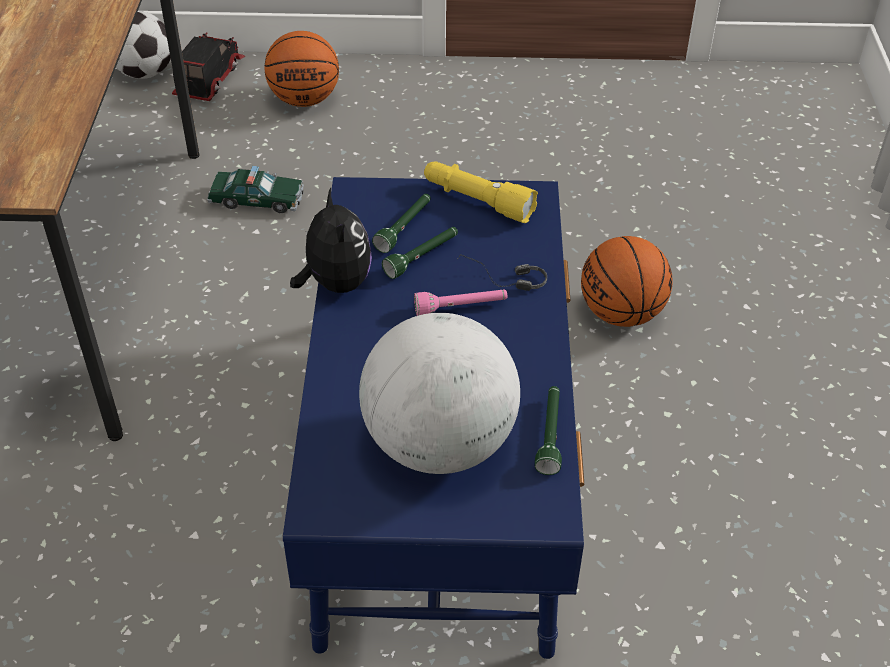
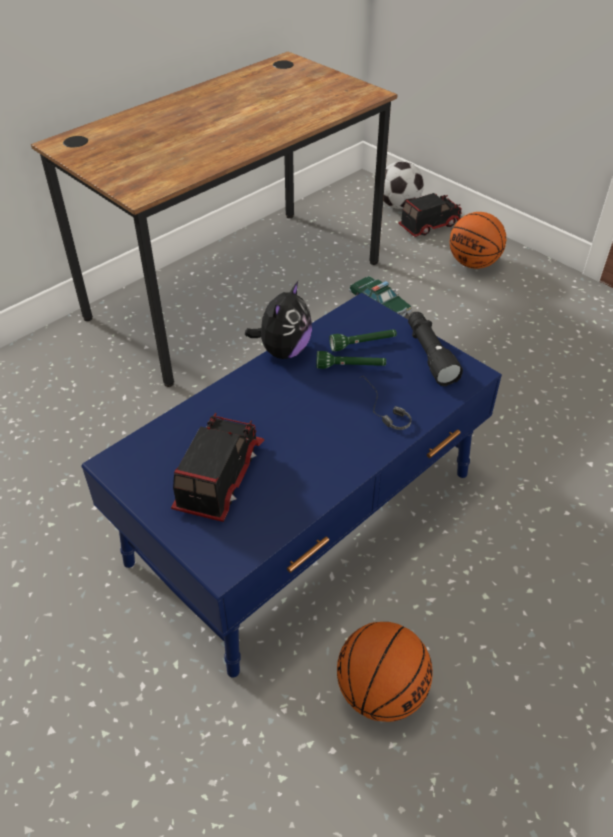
camera: 45 degrees right, 0 degrees up
(439, 444) = (217, 477): globe -> toy truck
(461, 307) = (334, 410): pink flashlight -> none
(477, 201) = (429, 355): yellow flashlight -> black flashlight
(550, 435) = (285, 520): green flashlight -> none
(621, 313) = (531, 510): basketball -> basketball (381, 692)

